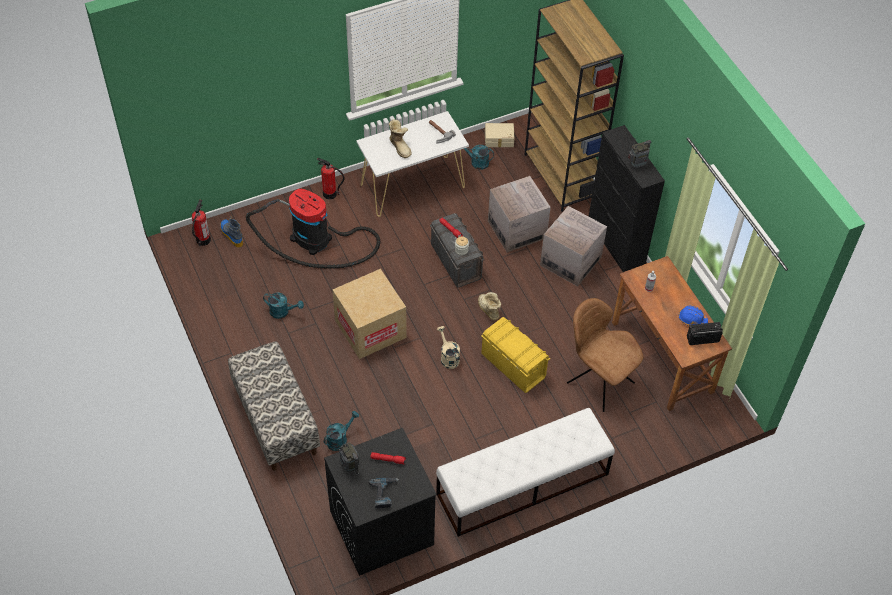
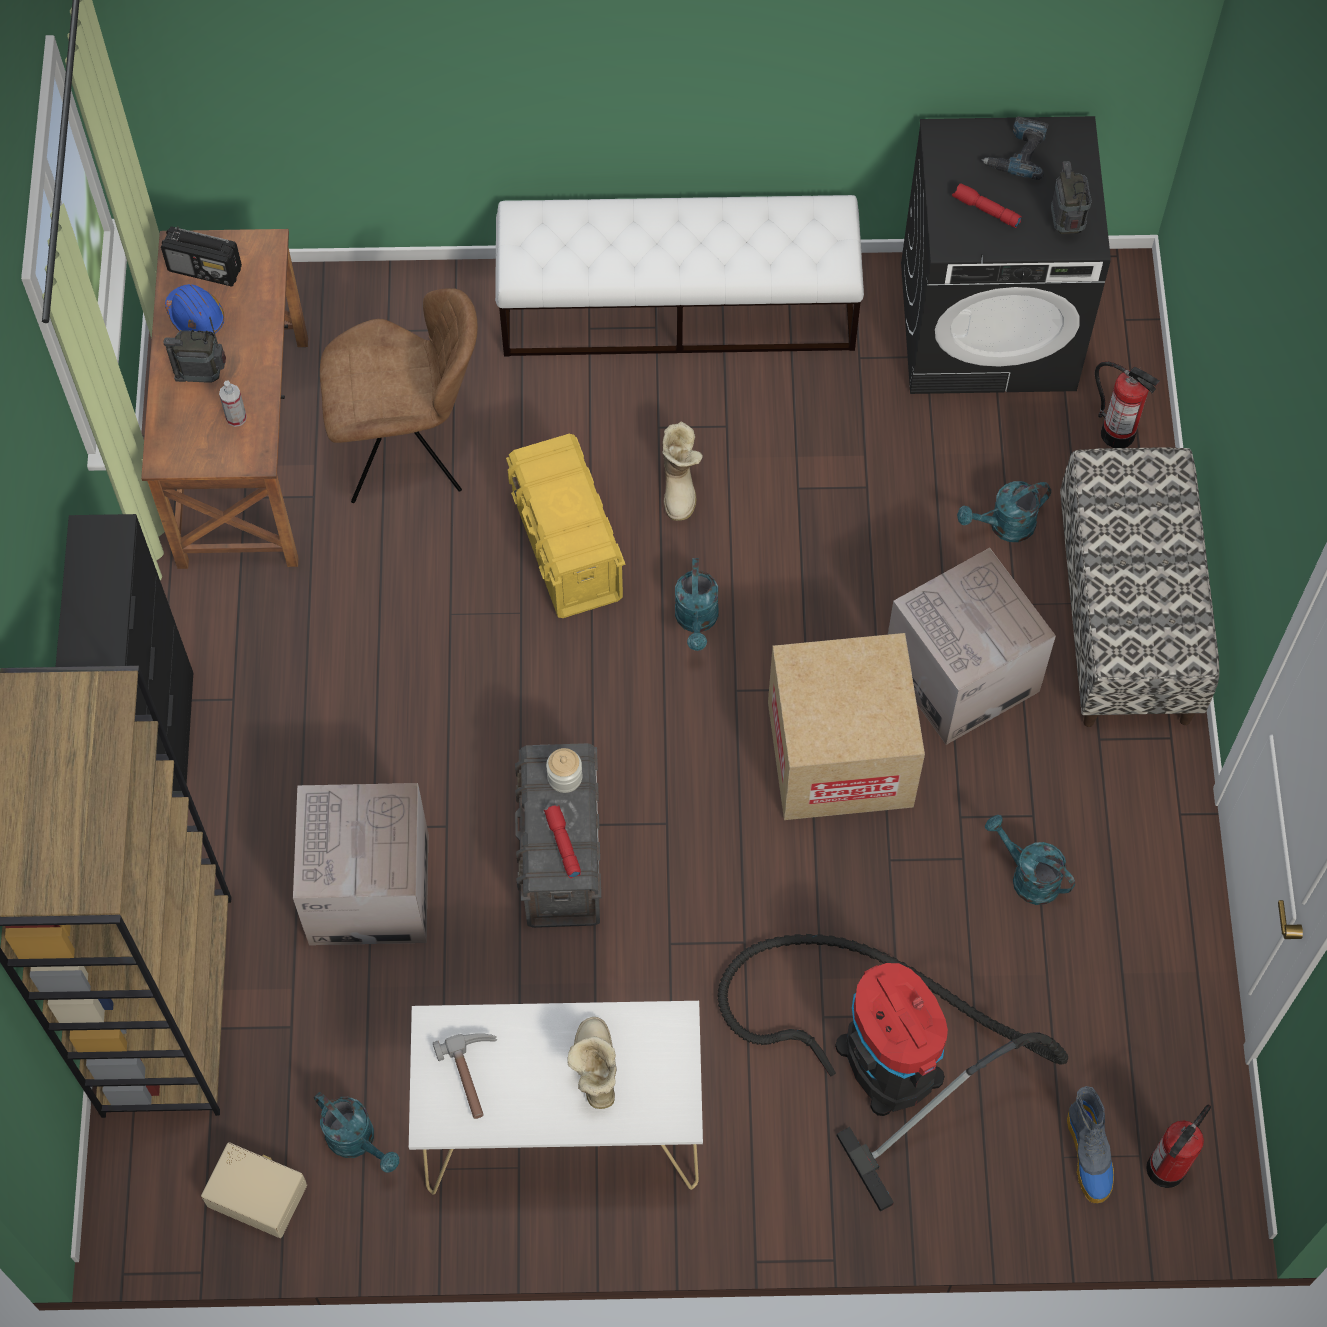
camera: 155 degrees left, 10 degrees up
(329, 194) = (788, 1189): fire extinguisher -> fire extinguisher (1117, 433)
(448, 357) = (697, 621): beige watering can -> turquoise watering can
(488, 310) = (552, 699): boot -> boot (680, 486)
(570, 261) = (293, 752): cardboard box -> cardboard box (961, 674)
(598, 381) = (408, 450): brown chair -> brown chair turned 75 degrees counterclockwise
(637, 165) = (102, 580): radio -> radio (203, 375)

